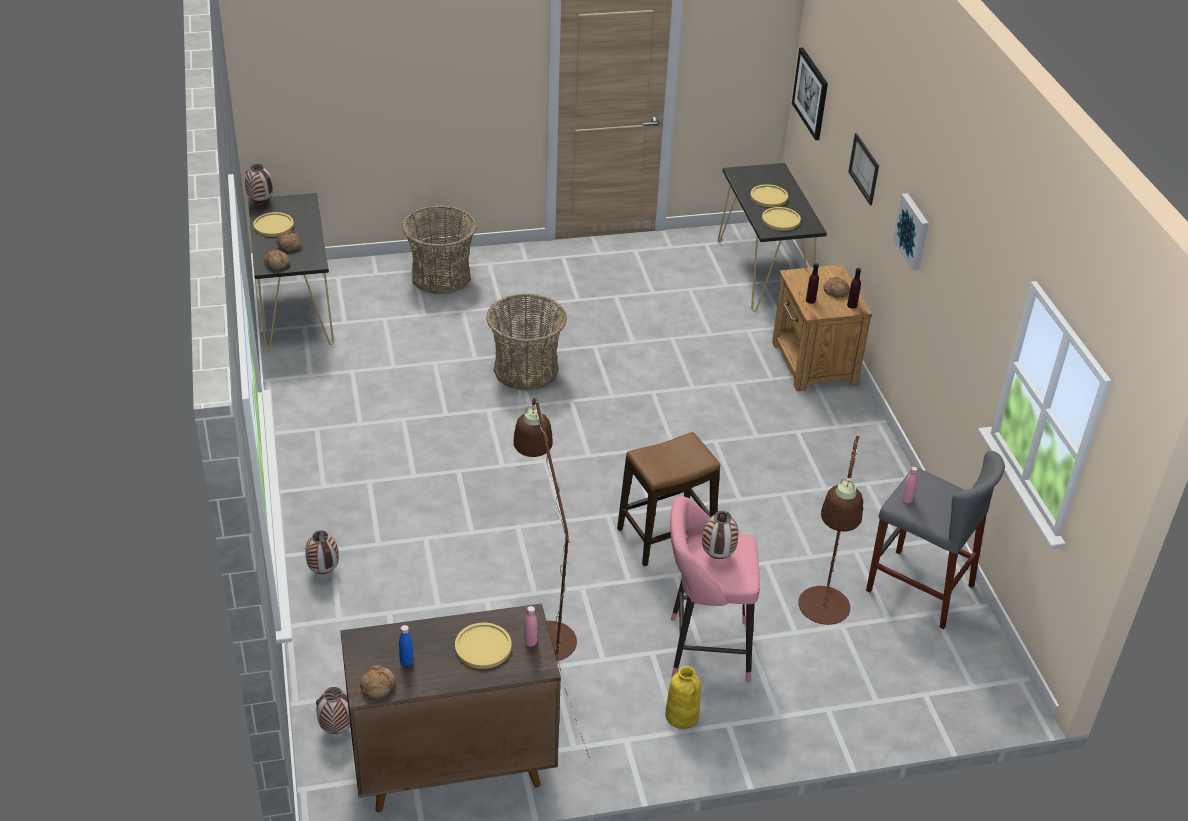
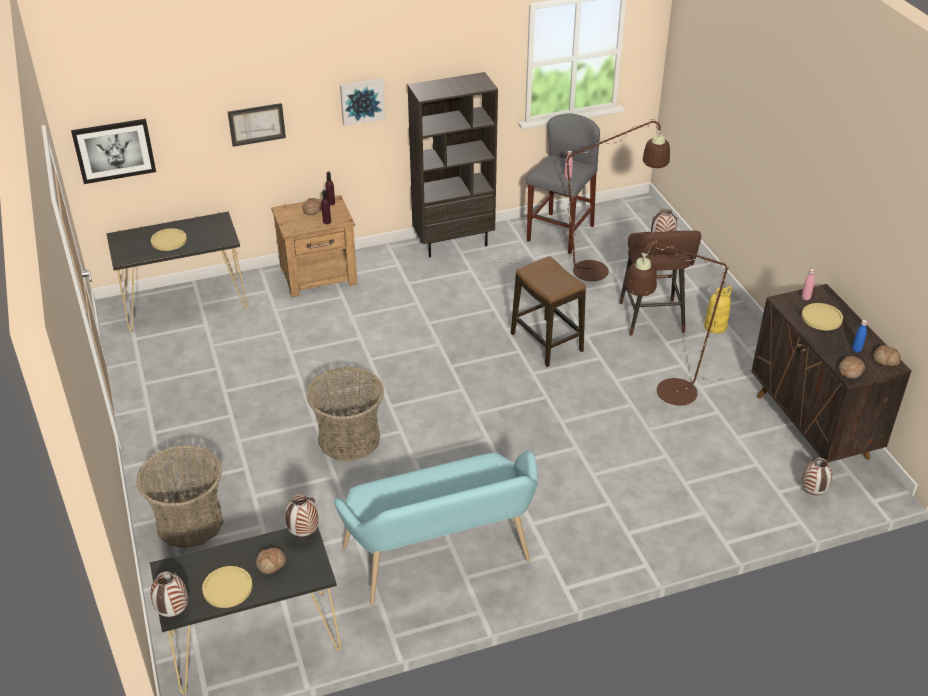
camera: 95 degrees left, 0 degrees up
(277, 264) = (310, 566): bread -> bread (850, 371)
(323, 571) = (655, 533): vase -> vase (303, 534)
(343, 415) = (441, 560): none -> turquoise bench
(703, 649) = (652, 320): pink stool -> brown stool
(781, 220) = (208, 233): yellow plate -> none
(889, 479) = (454, 243): none -> brown bookcase

